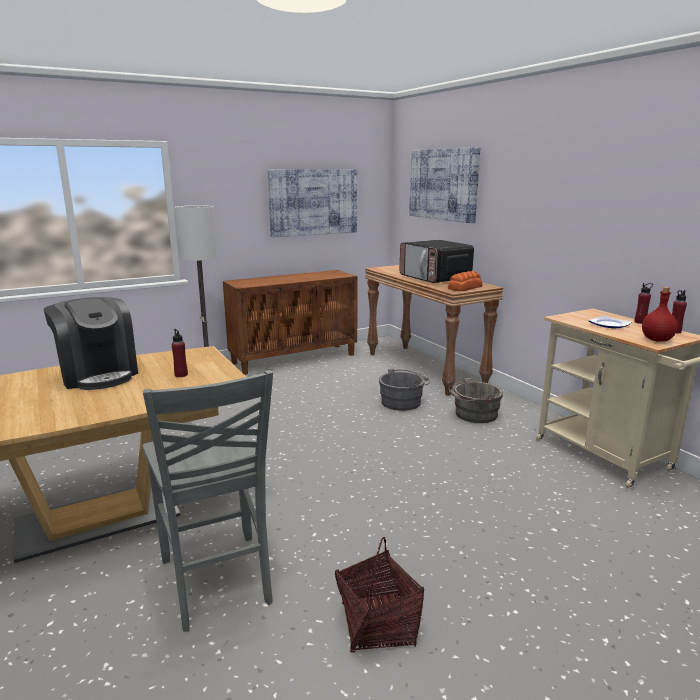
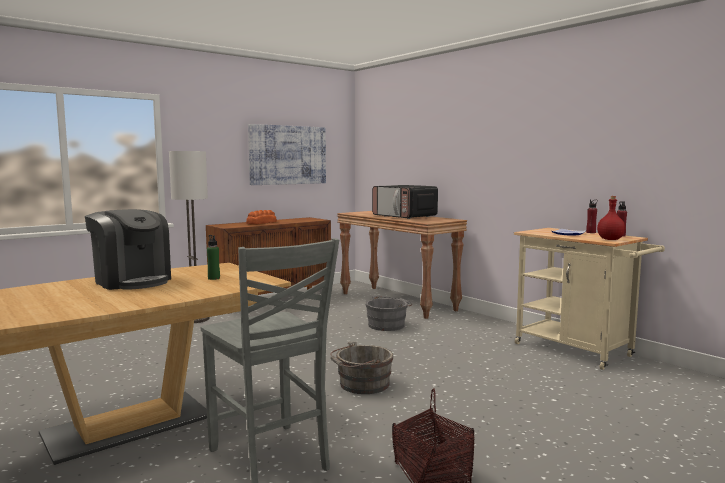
camera: 10 degrees left, 10 degrees down
(181, 375) = (214, 278): red bottle -> green bottle
(444, 184) = (405, 138): picture -> none
(464, 288) = (434, 220): bread -> bread (261, 223)
(473, 414) = (454, 330): grey bucket -> grey bucket (361, 385)

